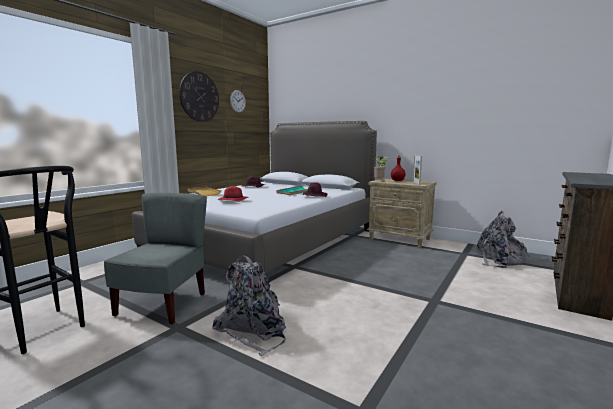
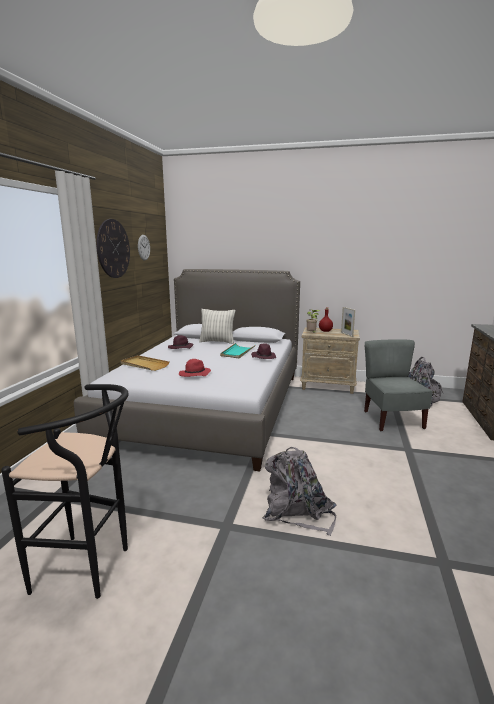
camera: 20 degrees left, 5 degrees up
(163, 304) = (183, 504): grey chair -> grey chair (391, 420)
(291, 186) = (217, 341): none -> pillow

